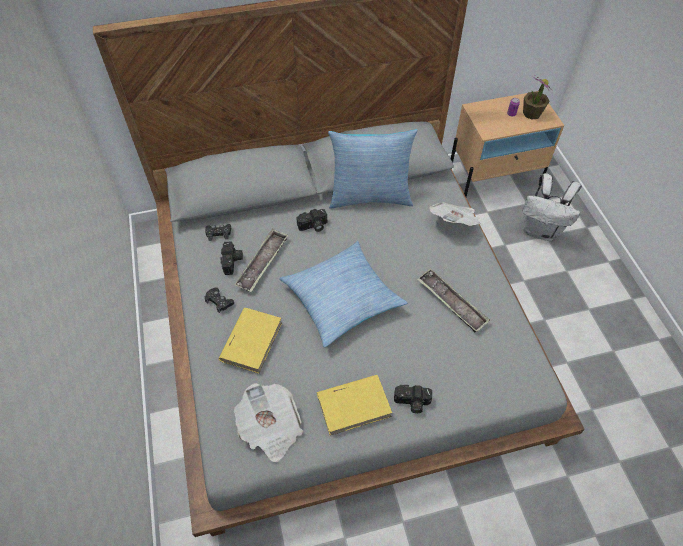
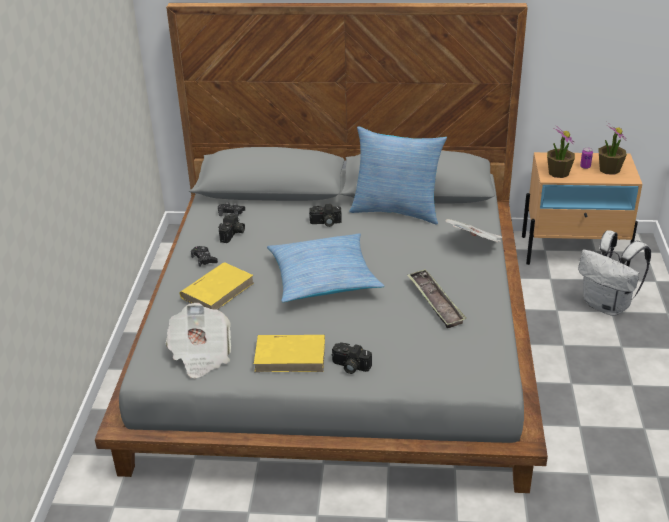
camera: 20 degrees right, 20 degrees down
(263, 263) = (260, 239): tray -> none
(493, 126) = (558, 173): none -> potted plant

